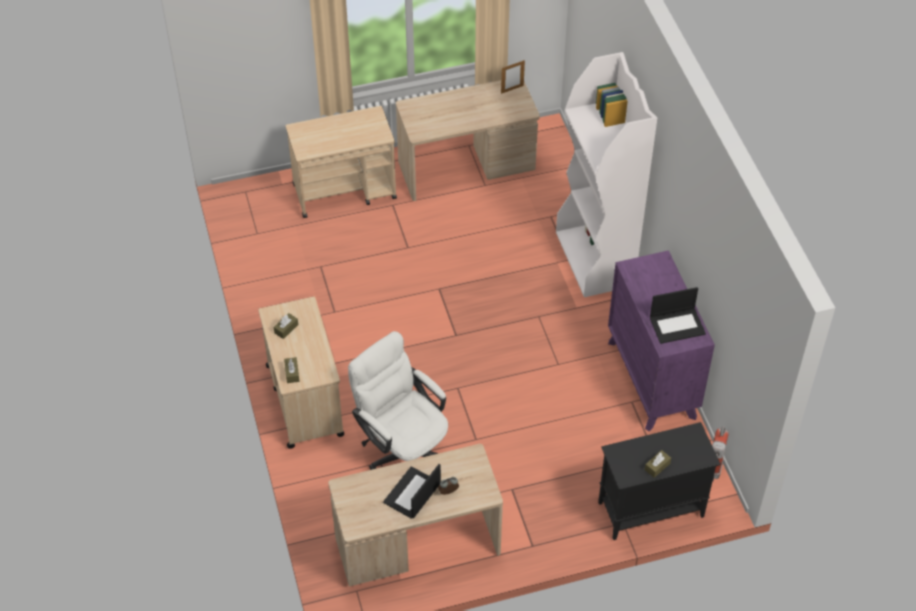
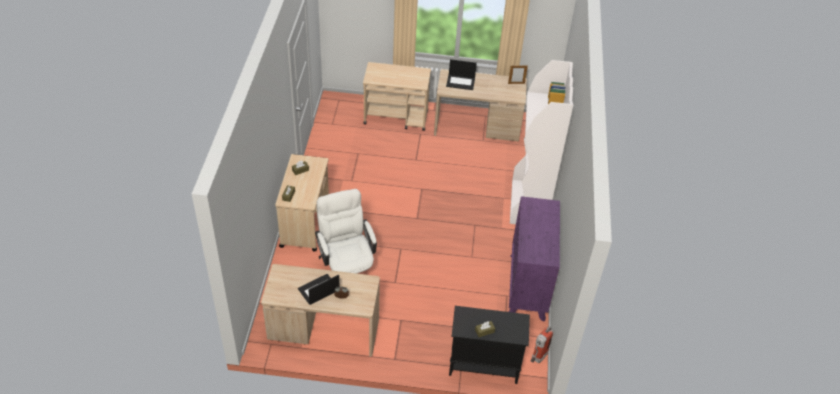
camera: 20 degrees right, 5 degrees down
(677, 325) = (540, 247): laptop -> laptop (461, 82)

